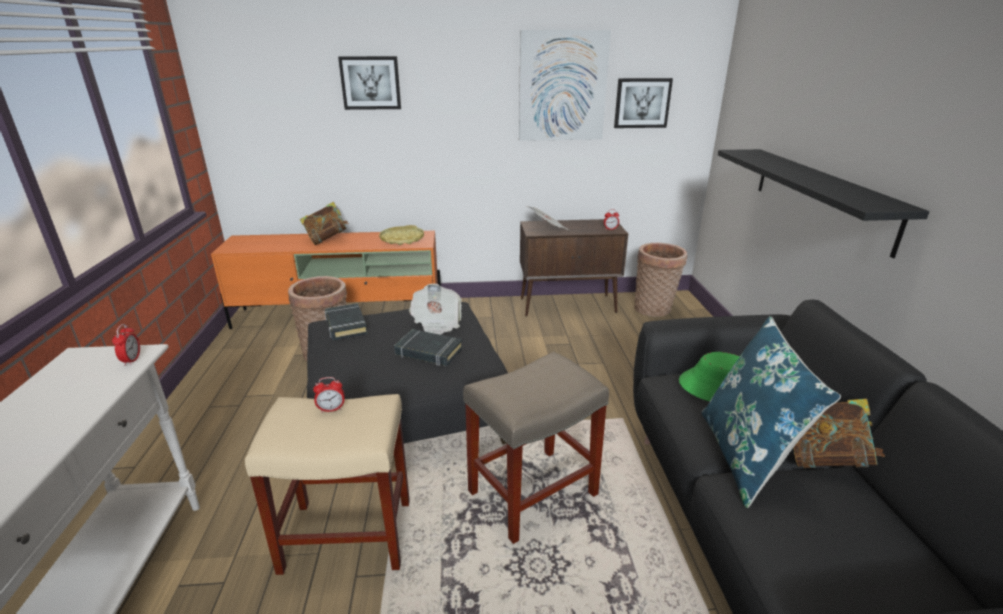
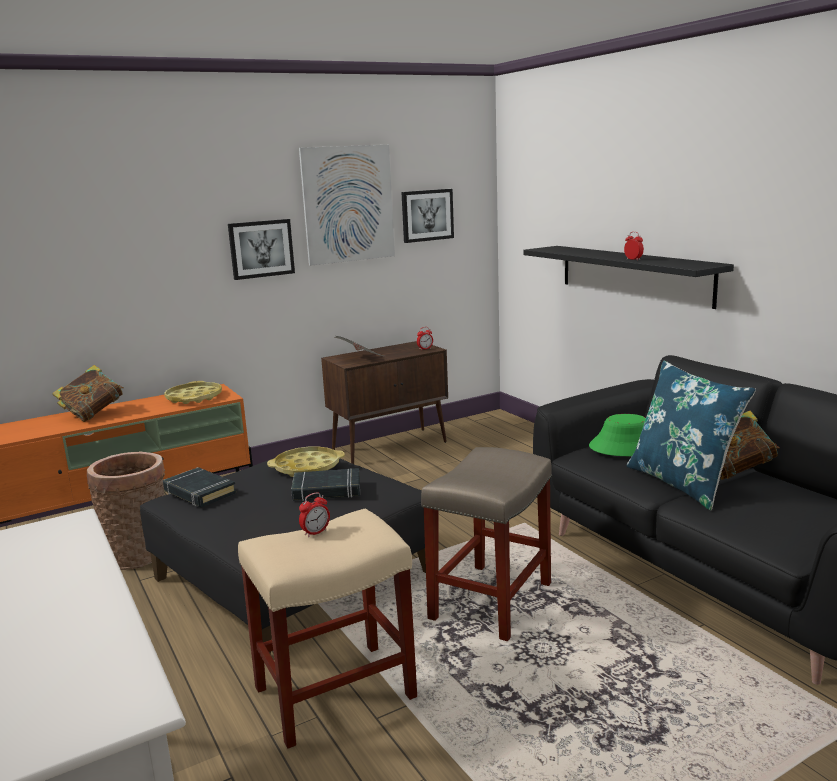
camera: 25 degrees left, 10 degrees down
(132, 360) = (76, 526): alarm clock -> alarm clock (633, 259)
(370, 83) = (132, 214): picture -> picture (261, 249)
(436, 323) = (307, 467): newspaper -> yellow tray
(654, 310) = (481, 431): basket -> none

